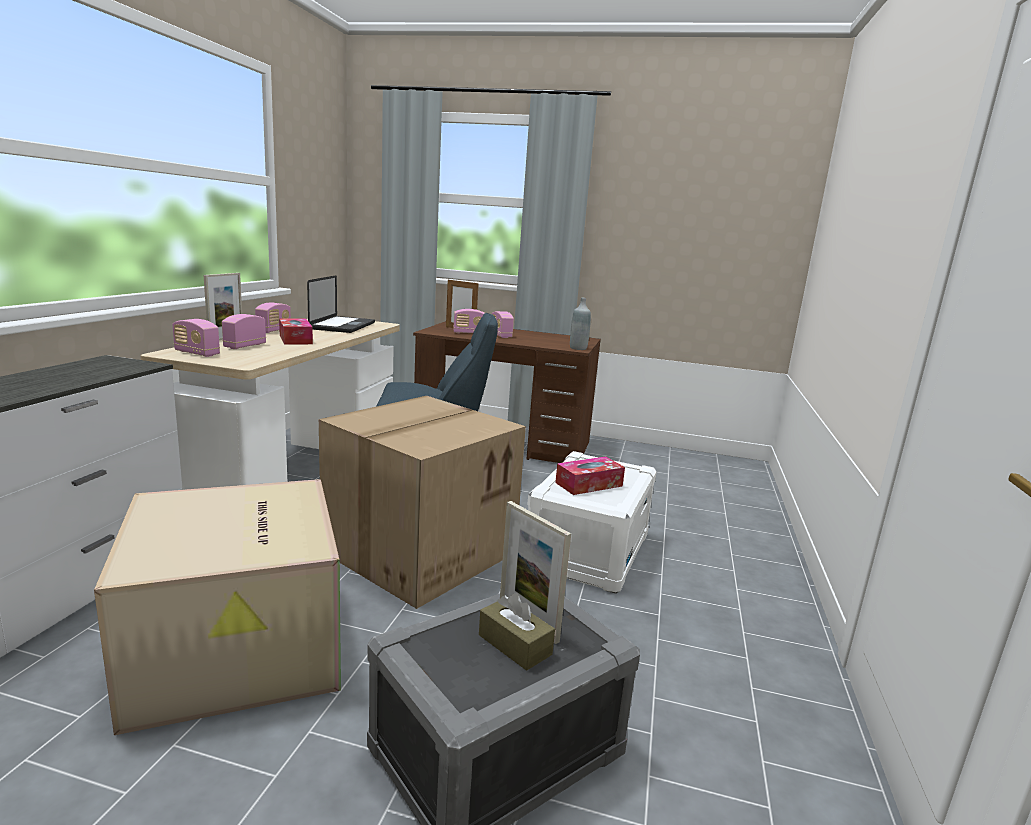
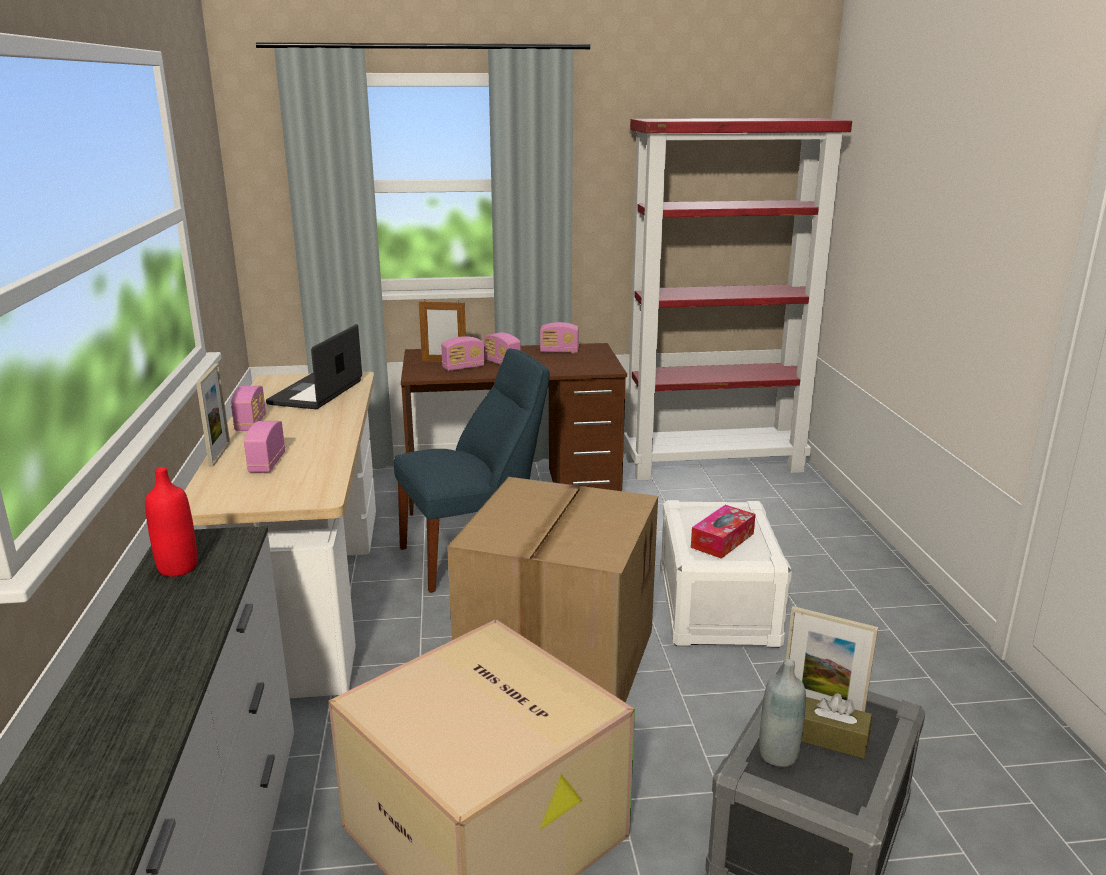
camera: 20 degrees left, 5 degrees up
(76, 369) = (178, 568): none -> red bottle
(197, 353) = (235, 493): radio -> radio (559, 351)
(295, 339) = (303, 434): tissue box -> none
(343, 326) = (316, 393): laptop -> laptop turned 150 degrees counterclockwise
(578, 348) = (608, 367): grey bottle -> grey bottle (778, 754)
(682, 459) = (714, 464): none -> red bookcase

